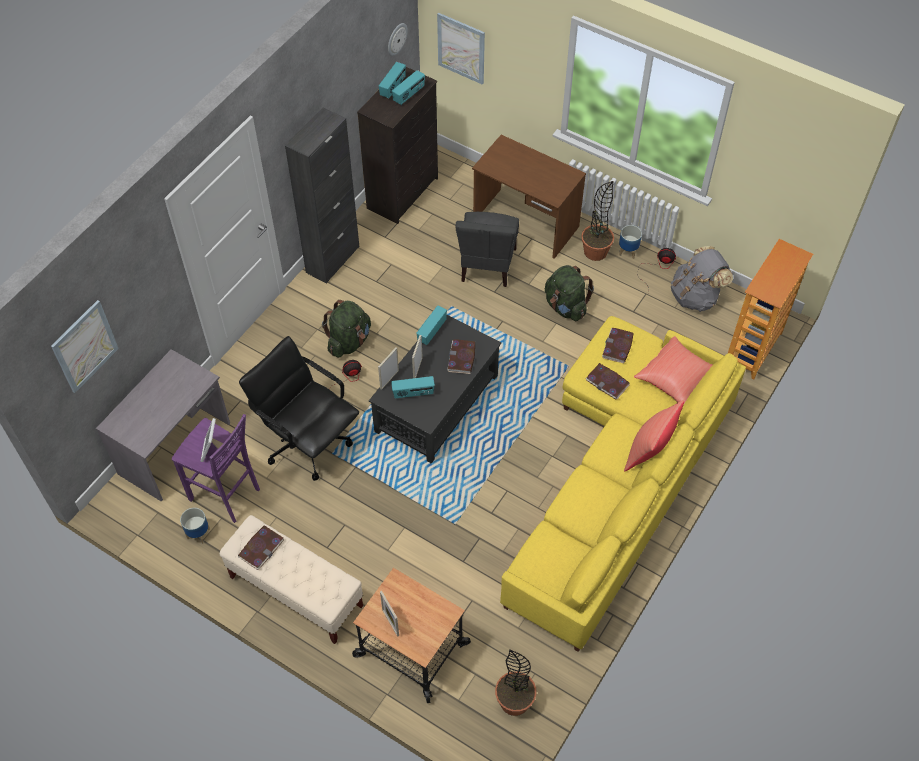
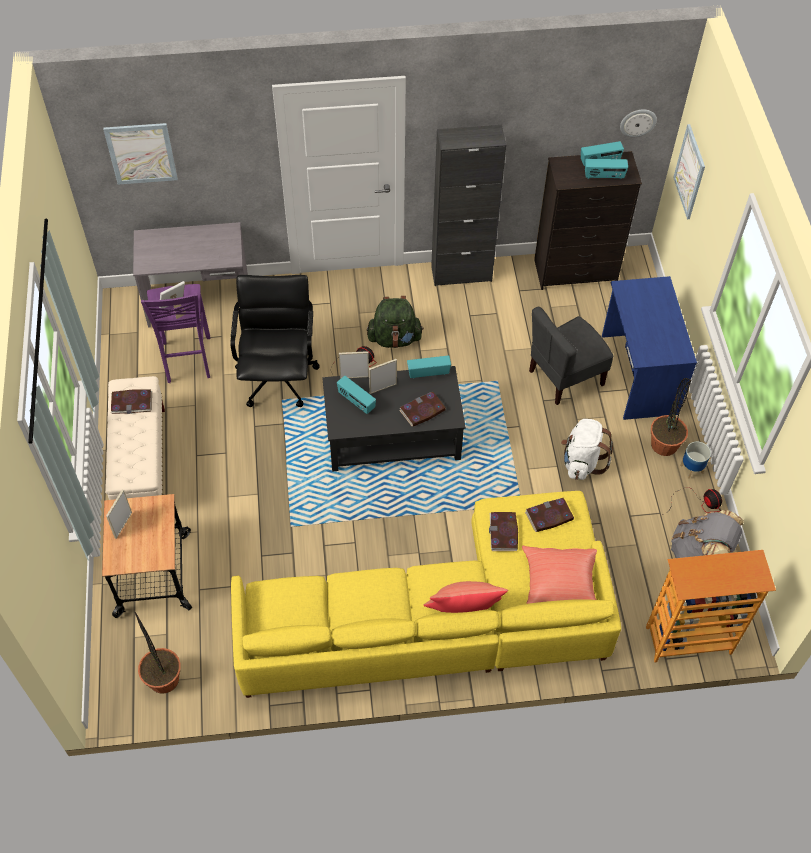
camera: 50 degrees right, 0 degrees up
(198, 534) = (140, 368): planter -> none
(525, 224) = (637, 374): brown desk -> blue desk
(566, 306) = (581, 461): green backpack -> white backpack

